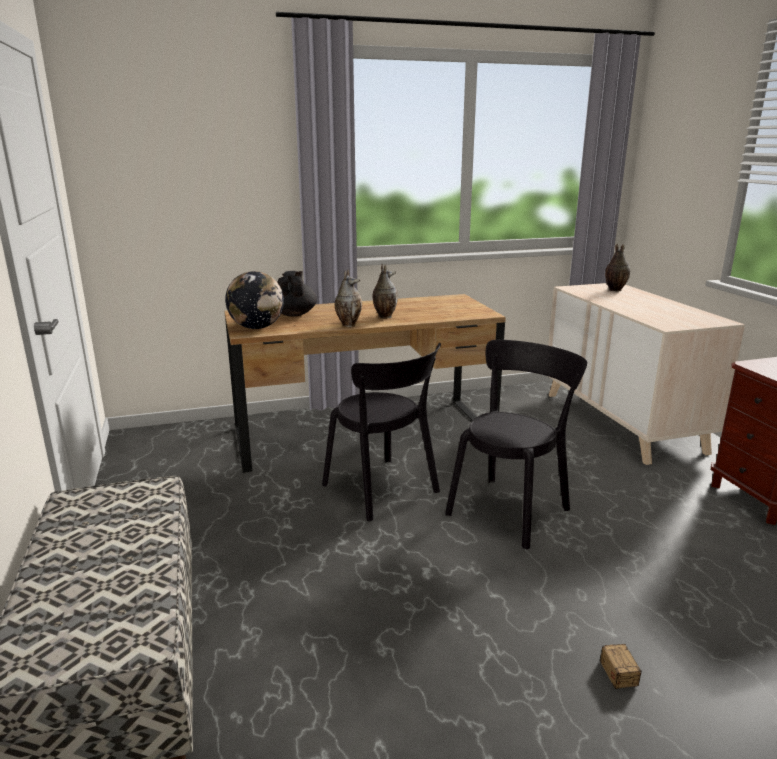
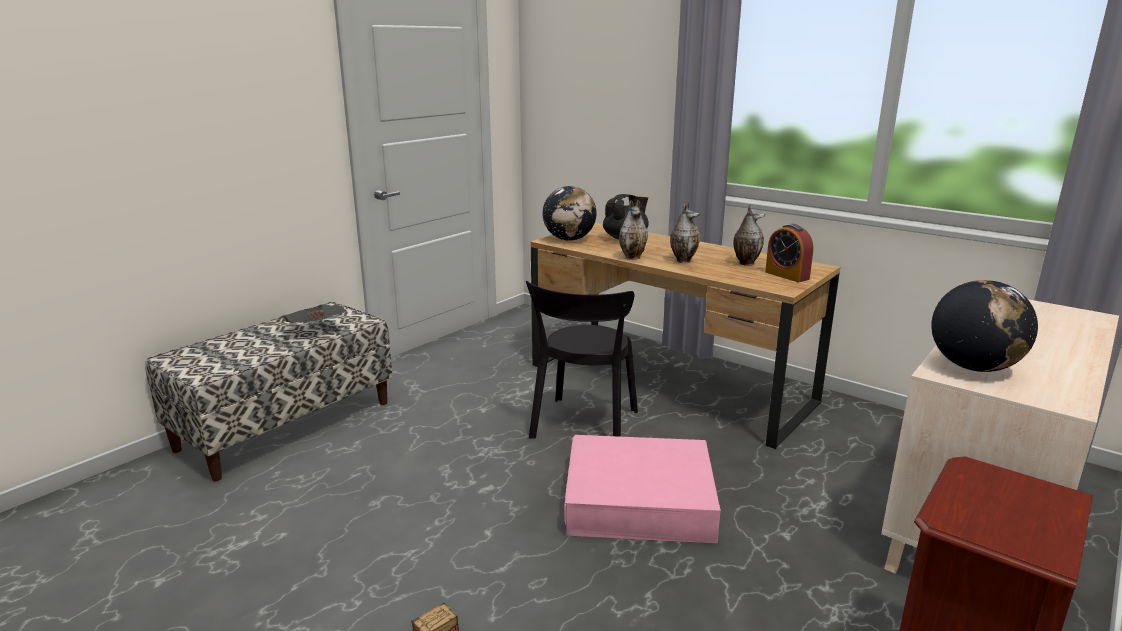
camera: 55 degrees right, 0 degrees up
(134, 523) = (316, 330): none -> newspaper
(462, 306) = (787, 275): none -> alarm clock
(510, 509) = (639, 500): black chair -> pink storage box
(614, 290) = (1059, 319): vase -> vase (745, 263)
(664, 319) = (974, 367): none -> globe

